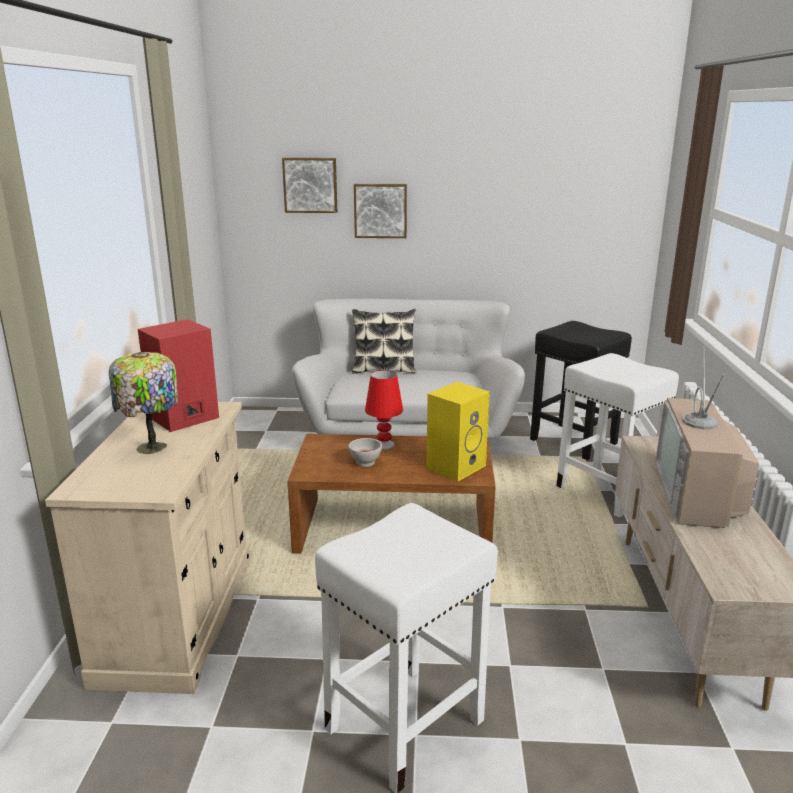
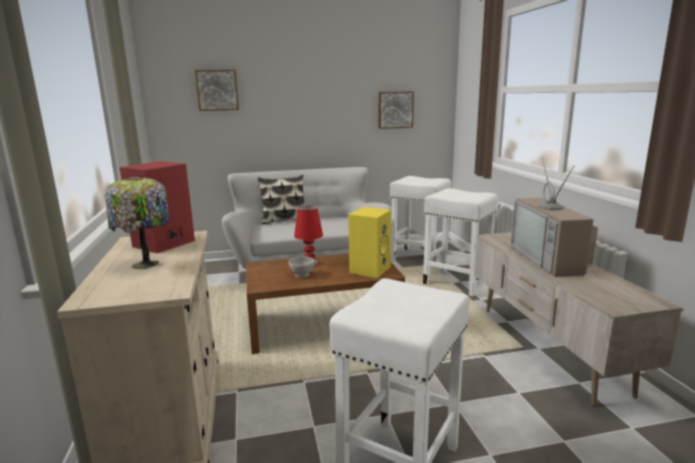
camera: 15 degrees left, 5 degrees down
(380, 210) = (270, 107): picture -> picture (395, 110)
(572, 441) = (418, 257): black stool -> white stool

